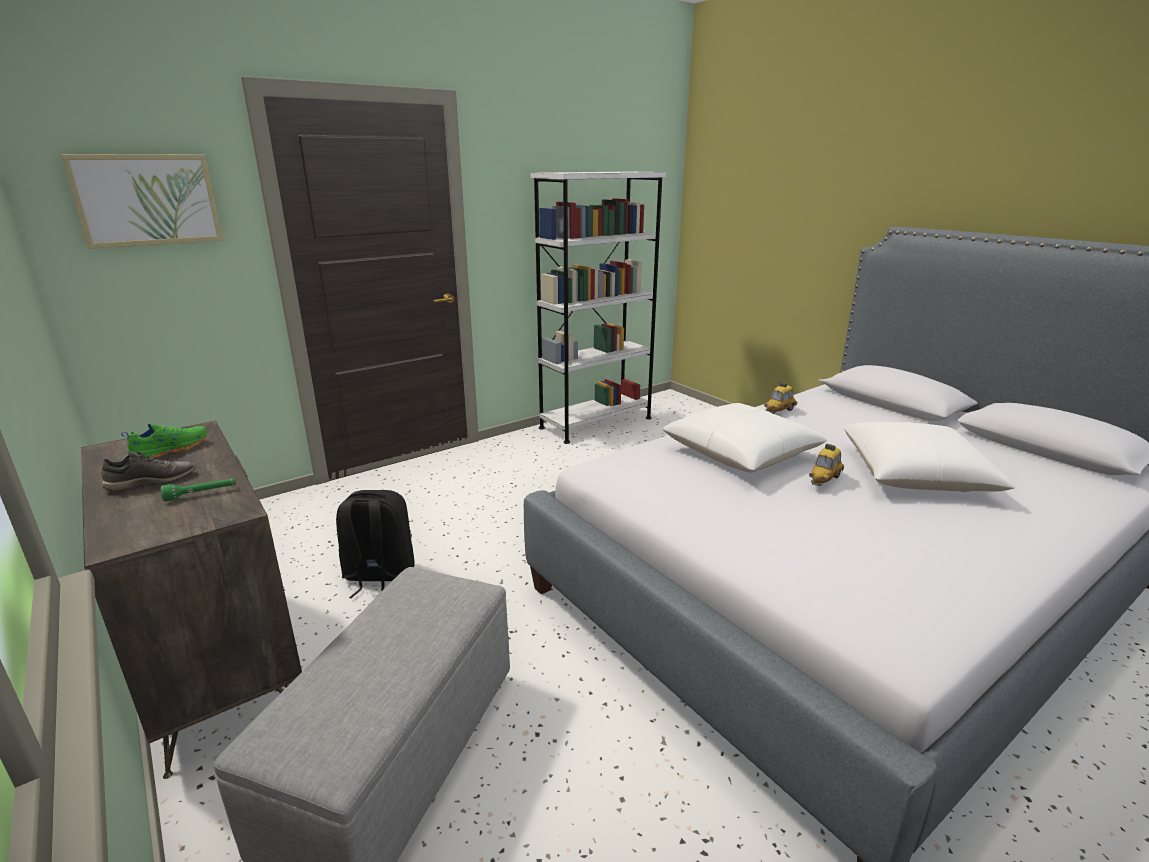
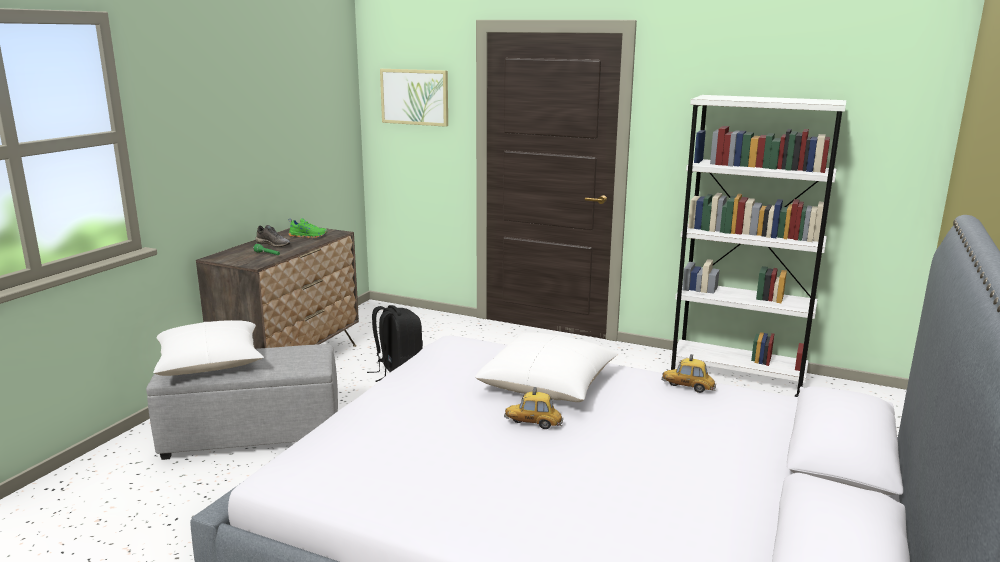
camera: 60 degrees right, 5 degrees down
(915, 474) = (607, 469): white pillow -> white pillow (210, 362)

